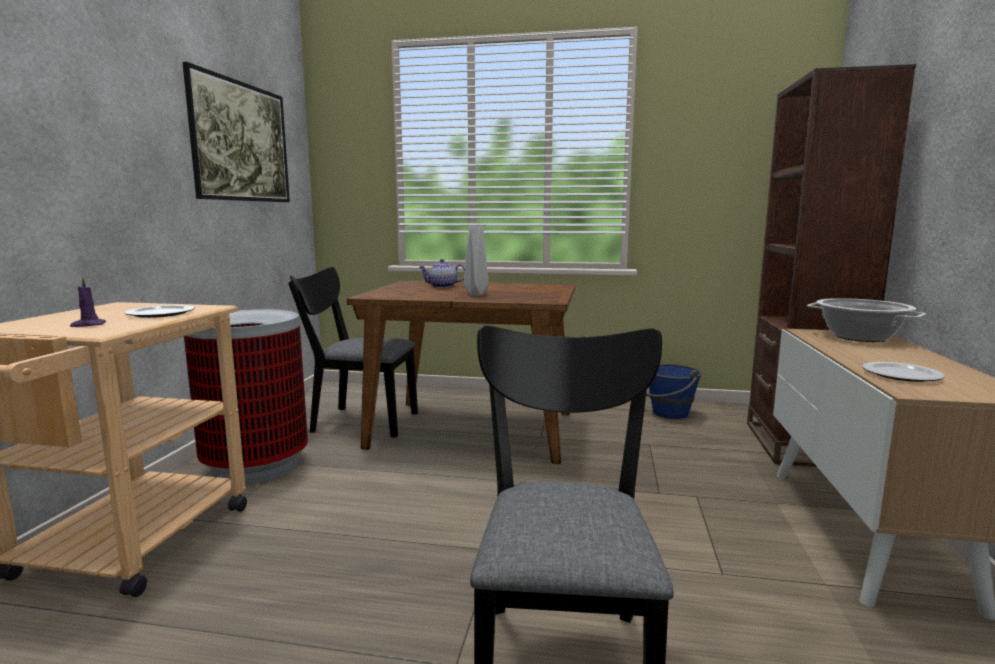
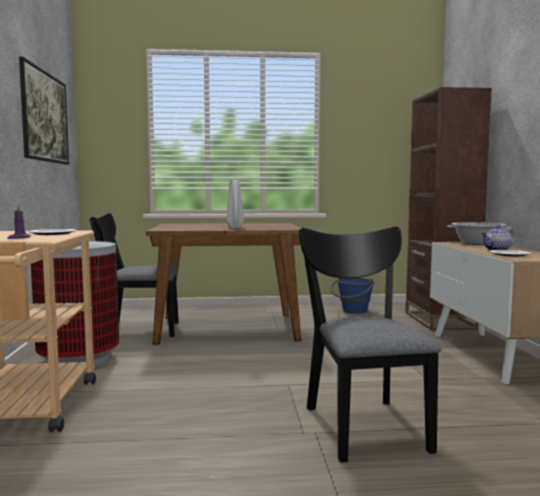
camera: 15 degrees left, 5 degrees down
(442, 286) = (201, 225): teapot -> teapot (497, 250)

